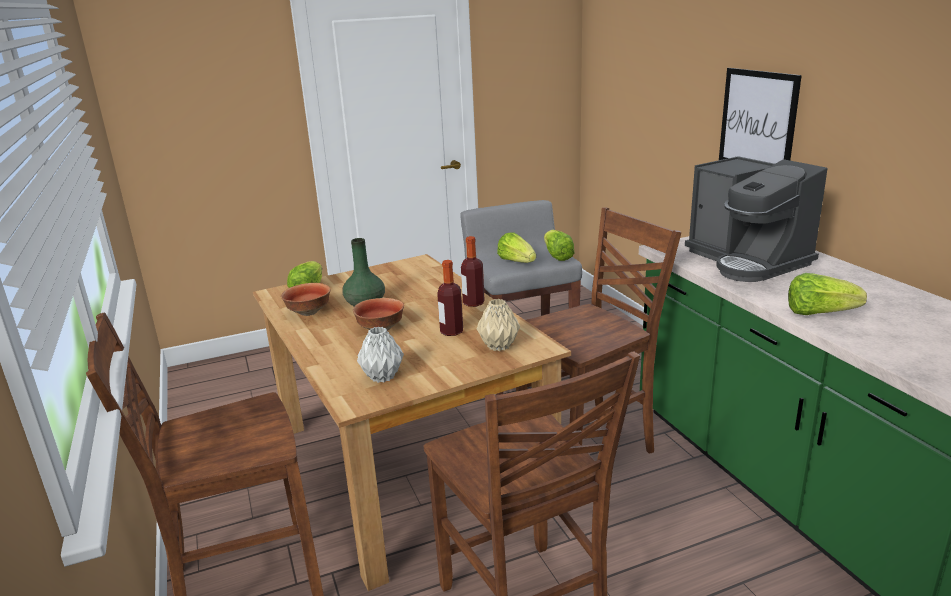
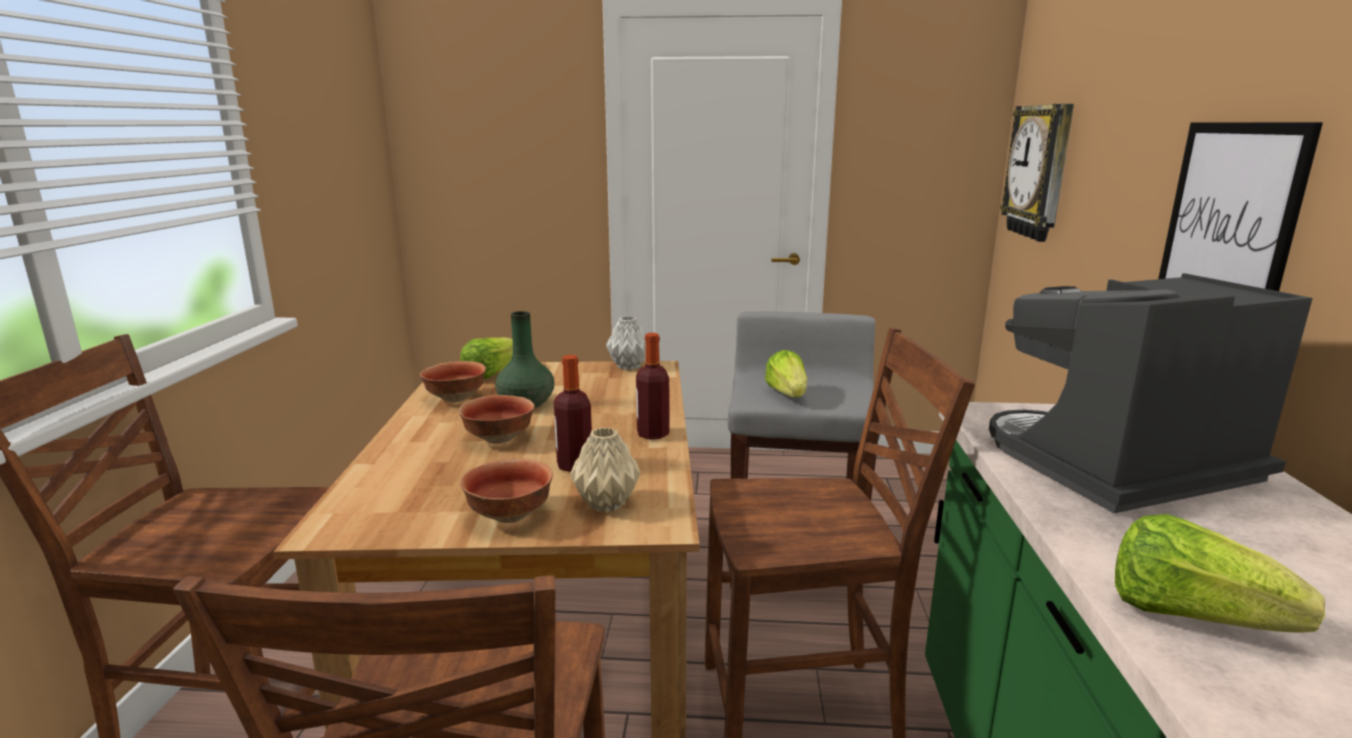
camera: 25 degrees right, 5 degrees down
(383, 376) = (411, 503): grey vase -> grey vase (629, 366)
(451, 366) = (508, 515): none -> bowl
(557, 256) = (852, 398): lettuce -> none
(616, 88) = (1040, 172): none -> wall clock
(747, 261) = (1119, 467): coffee machine -> coffee machine turned 75 degrees clockwise

